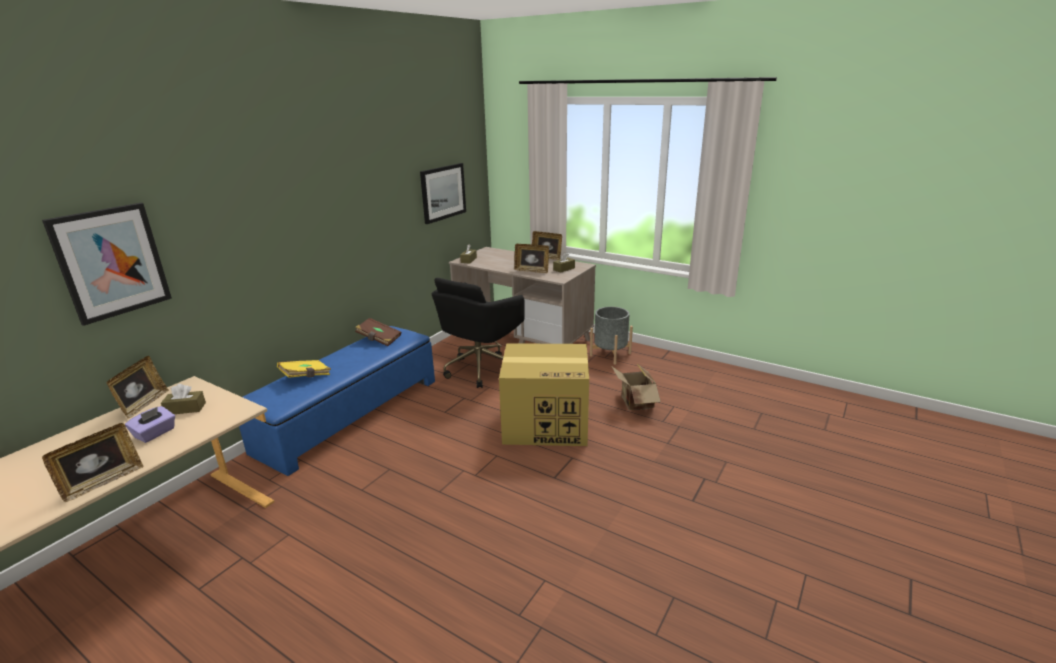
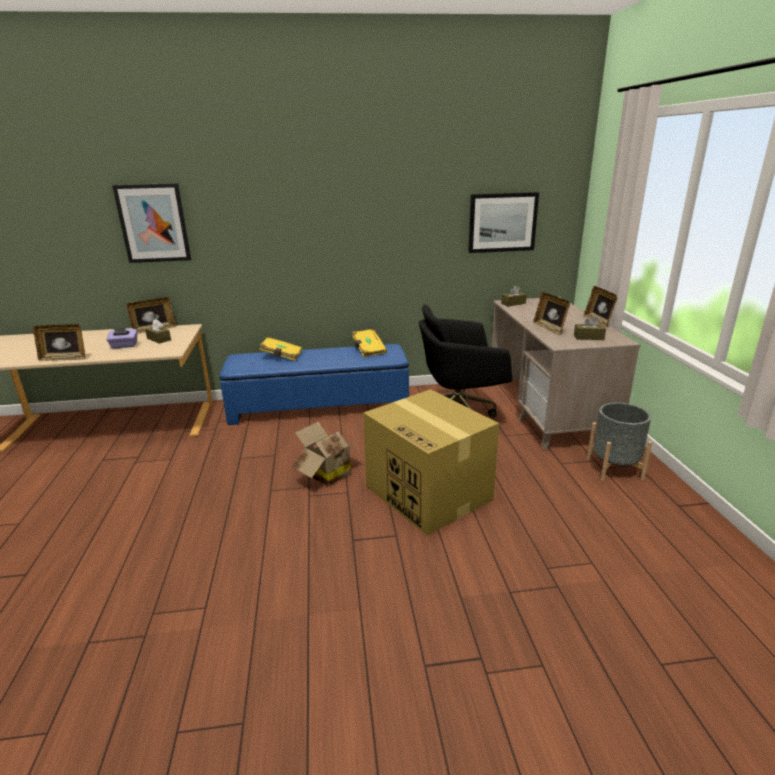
camera: 50 degrees right, 0 degrees up
(379, 339) = (368, 350): brown book -> yellow book
(634, 404) = (548, 530): cardboard box -> cardboard box (326, 474)

